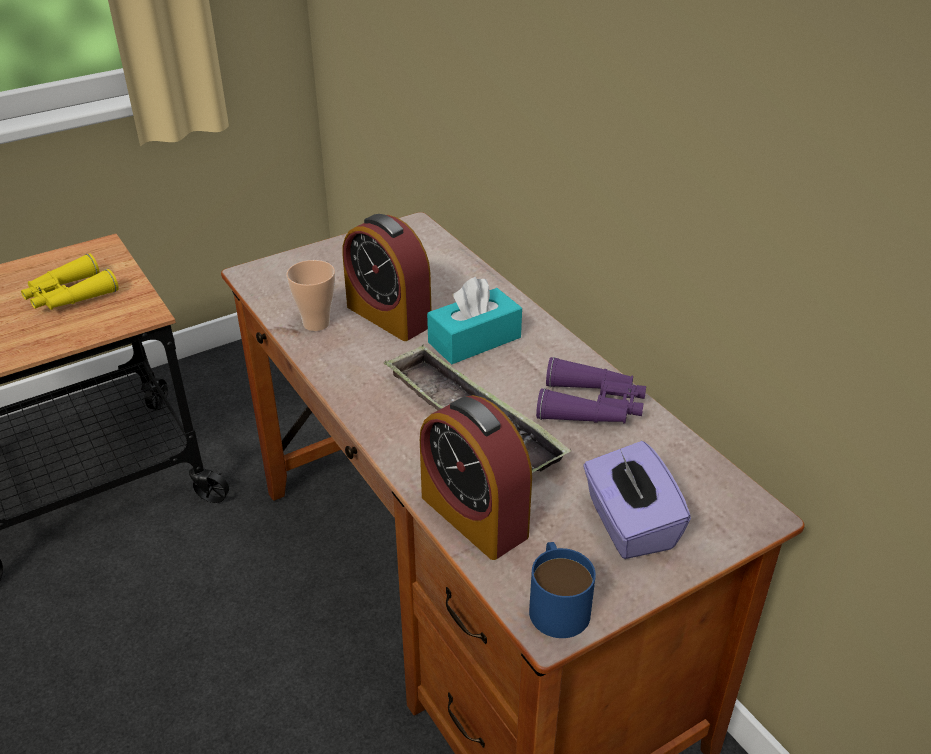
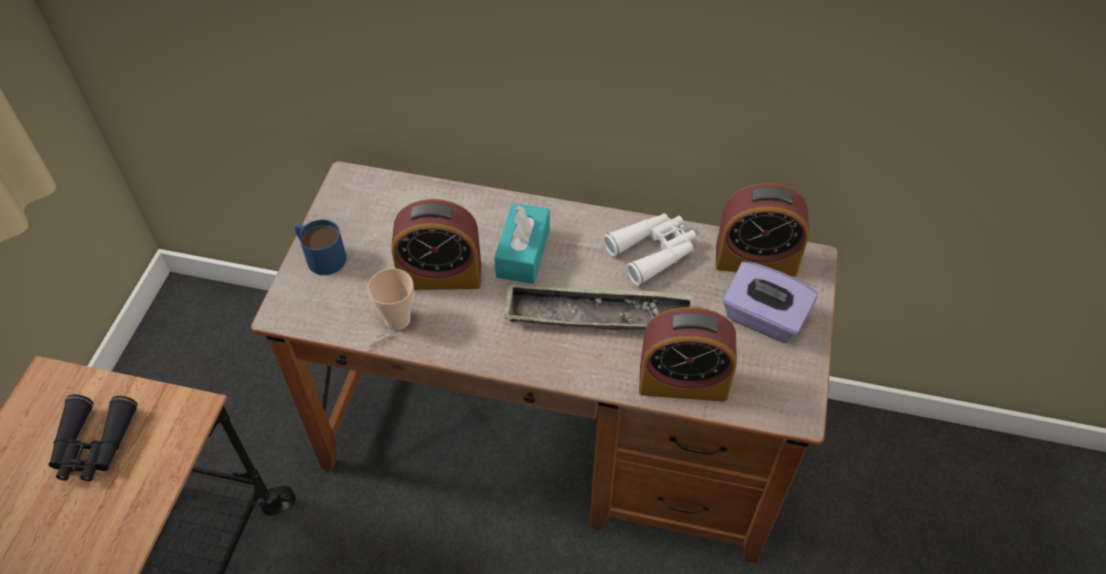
camera: 45 degrees left, 15 degrees up
(69, 296) = (93, 445): yellow binoculars -> black binoculars
(556, 602) = (785, 397): blue mug -> blue mug (320, 255)
(592, 406) = (653, 251): purple binoculars -> white binoculars
(691, 475) = (756, 259): none -> alarm clock

